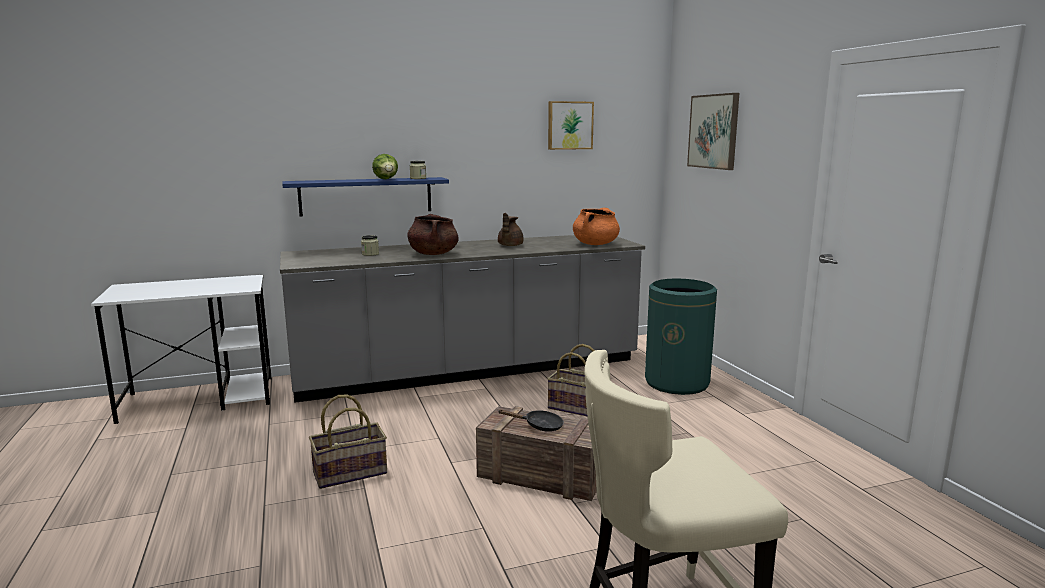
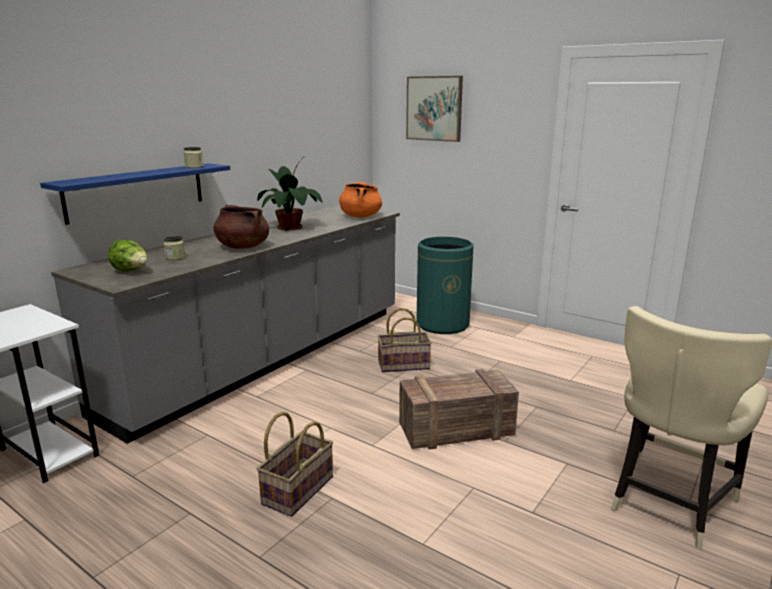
camera: 35 degrees left, 5 degrees up
(386, 179) = (165, 170): lettuce -> lettuce (131, 271)
(509, 245) = (292, 227): brown teapot -> potted plant
(539, 426) = (457, 387): black frying pan -> none
(569, 125) = (308, 104): picture -> none

